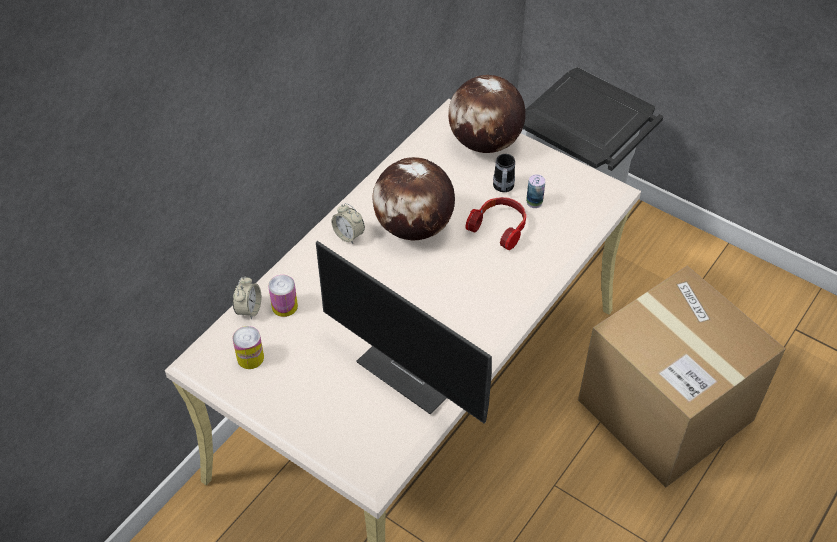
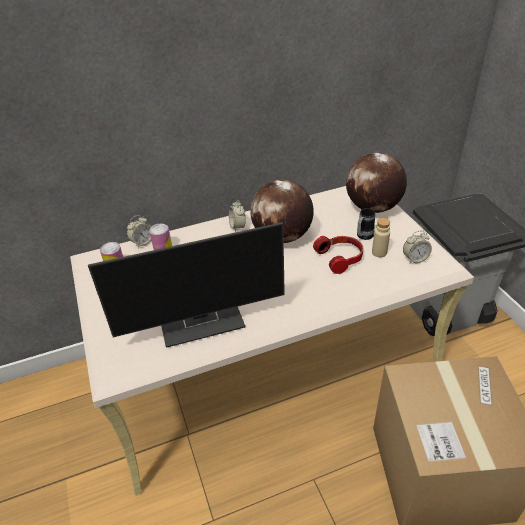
camera: 35 degrees right, 10 degrees down
(415, 370) = (203, 320): monitor -> monitor turned 90 degrees counterclockwise
(534, 202) = (379, 252): can -> beige bottle
(575, 195) = (415, 259): none -> alarm clock

